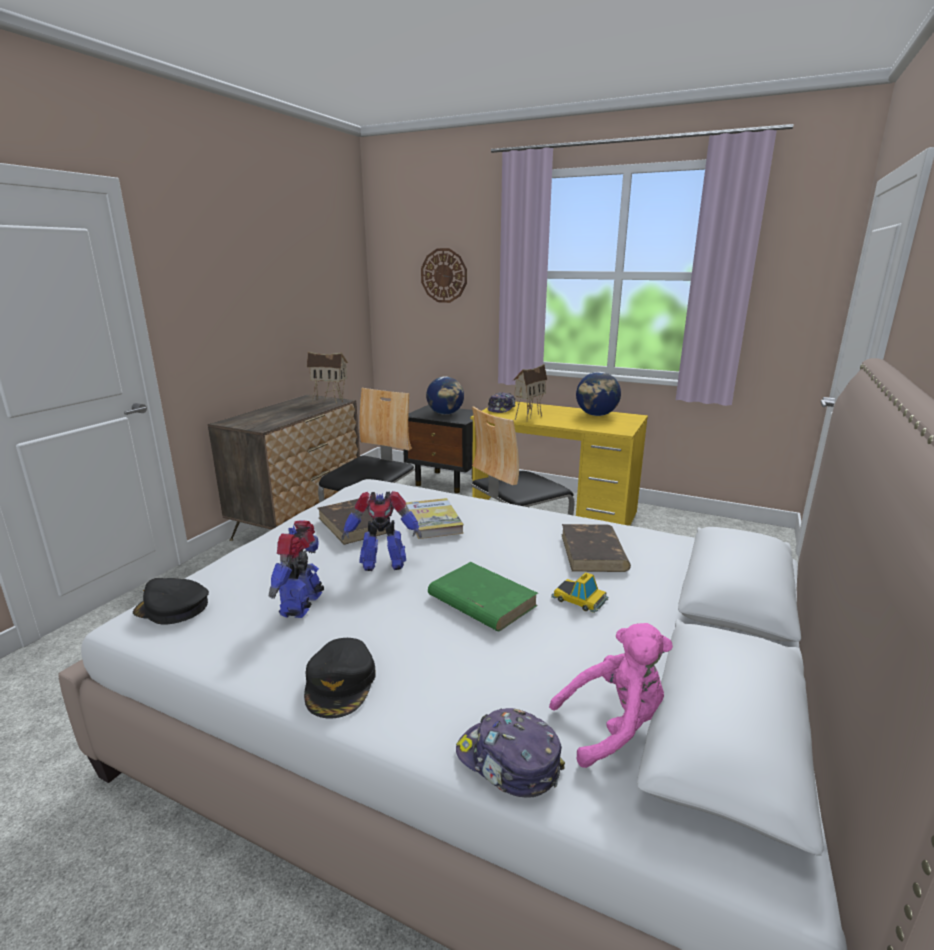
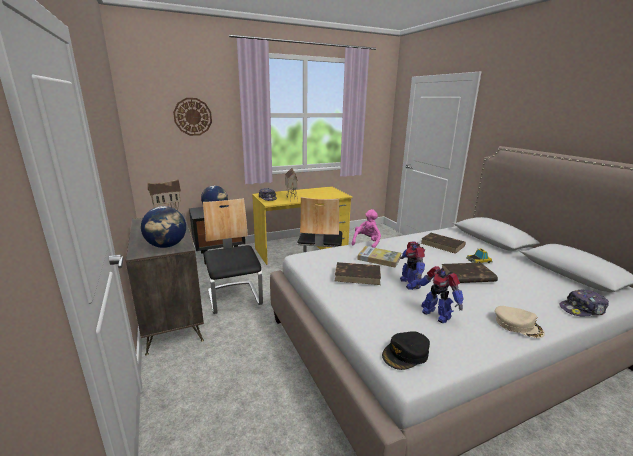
camera: 50 degrees left, 0 degrees up
(341, 684) = (517, 325): black cap -> beige cap
(383, 563) = (410, 283): toy robot -> toy robot turned 135 degrees clockwise
(481, 600) = (467, 276): green book -> brown book
(596, 415) = (315, 191): globe -> globe (167, 246)
(613, 727) = (566, 286): pink plush toy -> pink plush toy (366, 243)

